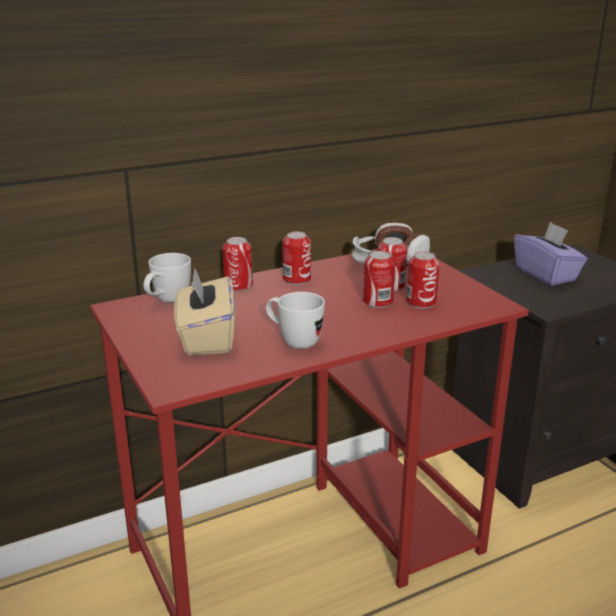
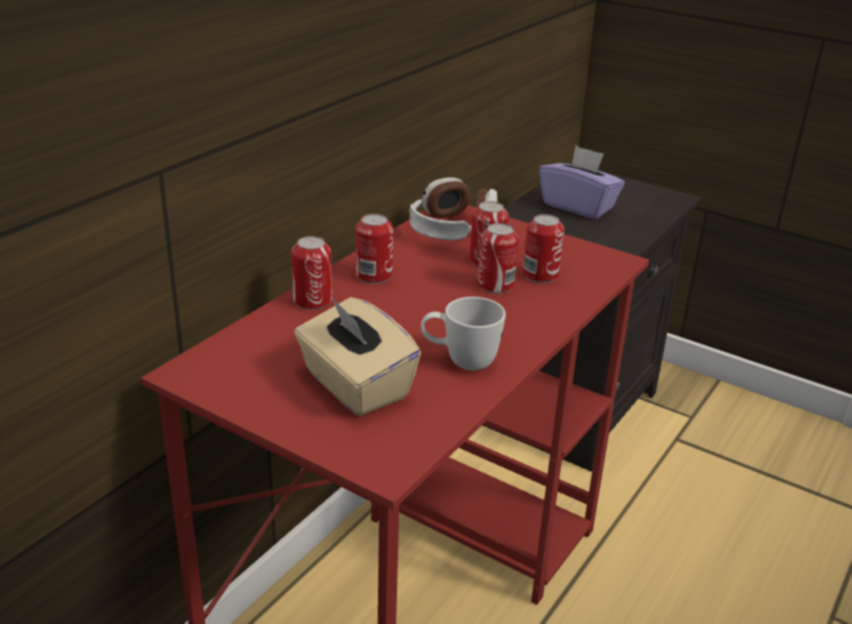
camera: 30 degrees left, 5 degrees up
(167, 302) = (247, 346): white mug -> none

